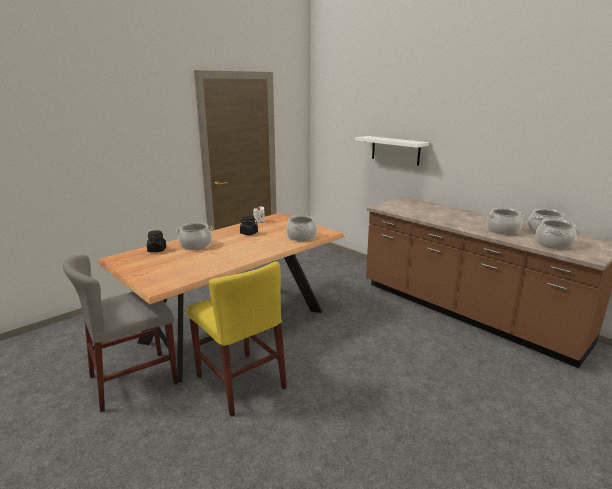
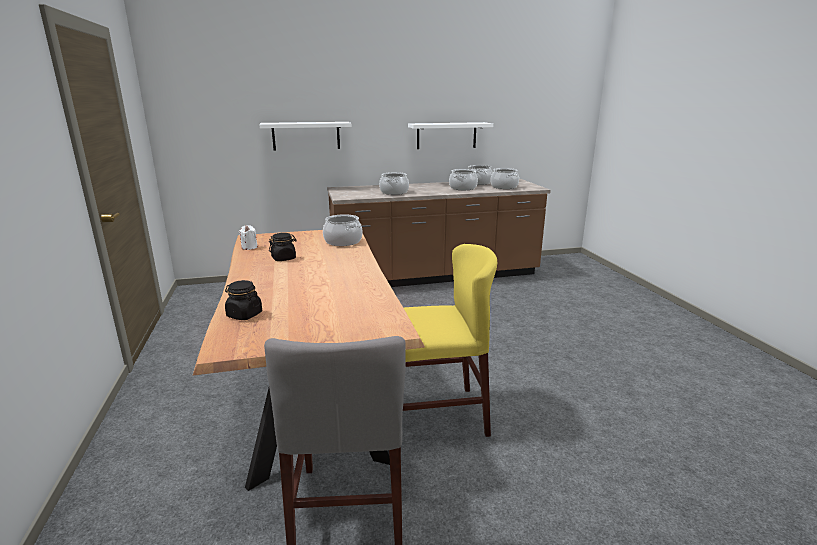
camera: 60 degrees left, 0 degrees up
(196, 245) = (271, 289): cooking pot -> cooking pot (394, 192)
(526, 169) = (446, 135): none -> white shelf

